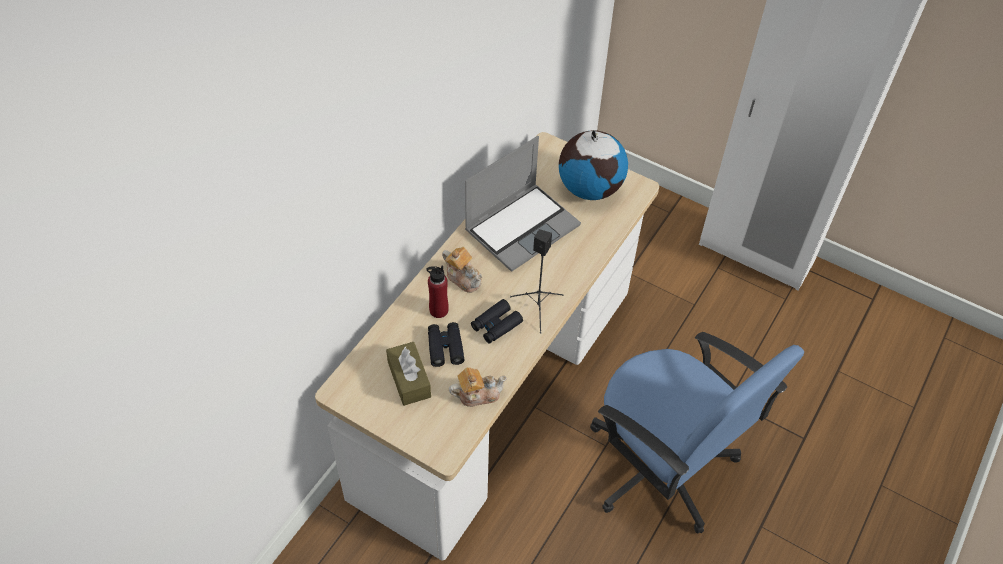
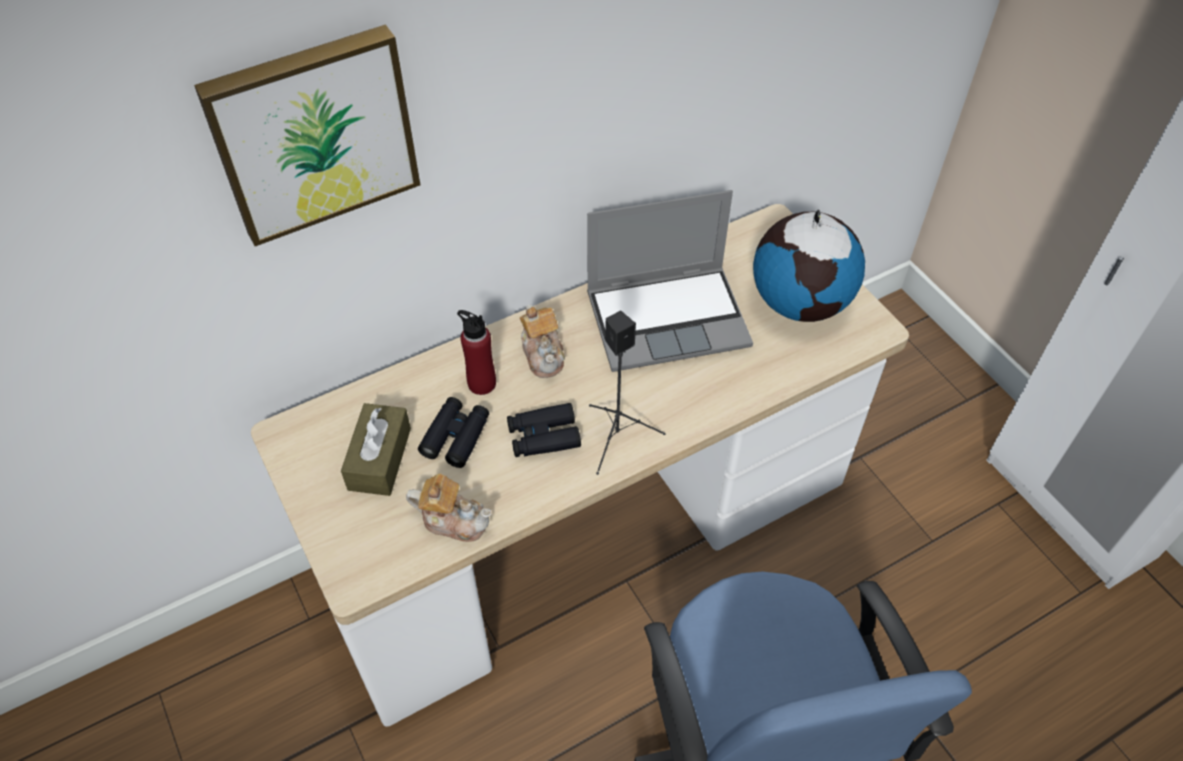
camera: 30 degrees right, 0 degrees up
(342, 191) = (313, 133): none -> picture

